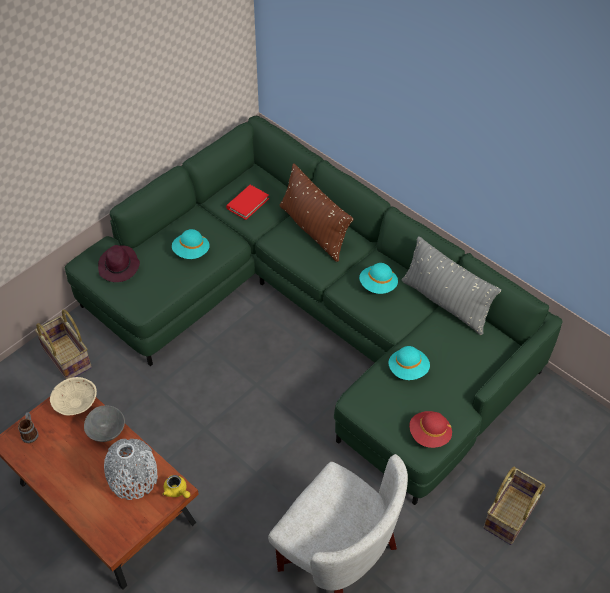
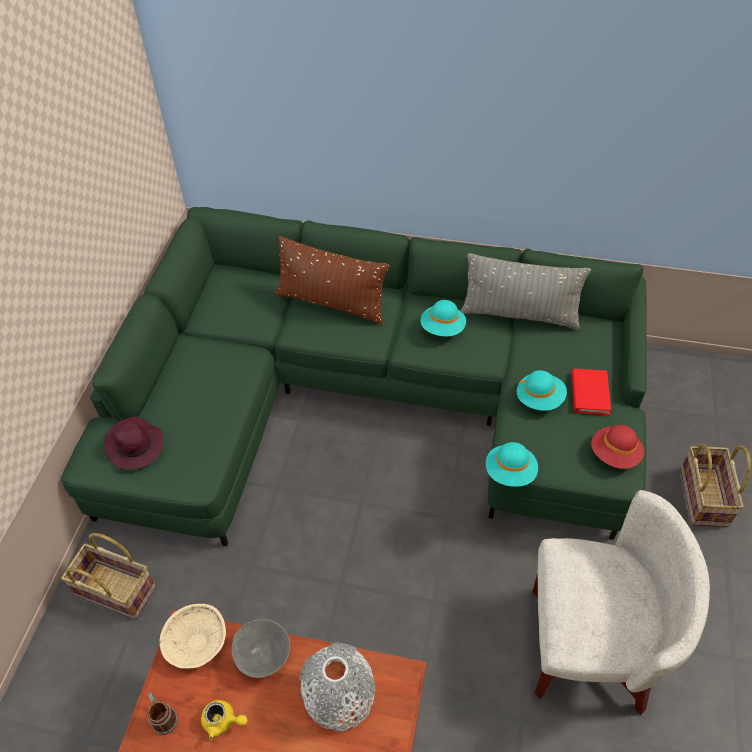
camera: 30 degrees left, 0 degrees up
(177, 491) = (404, 679): yellow teapot -> yellow teapot (223, 721)
(191, 252) = (212, 388): turquoise hat -> turquoise hat (510, 472)
(247, 203) = (239, 307): red book -> red book (589, 393)

